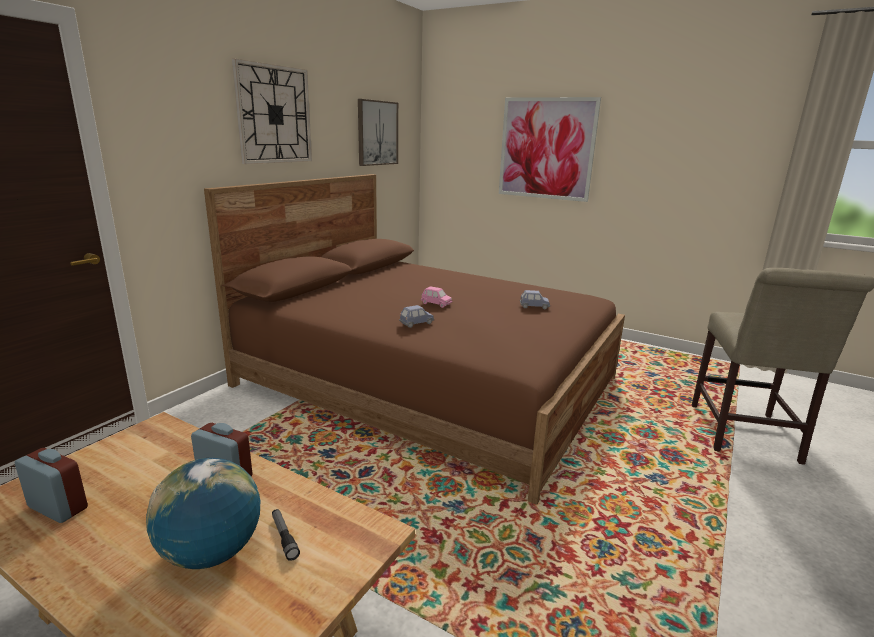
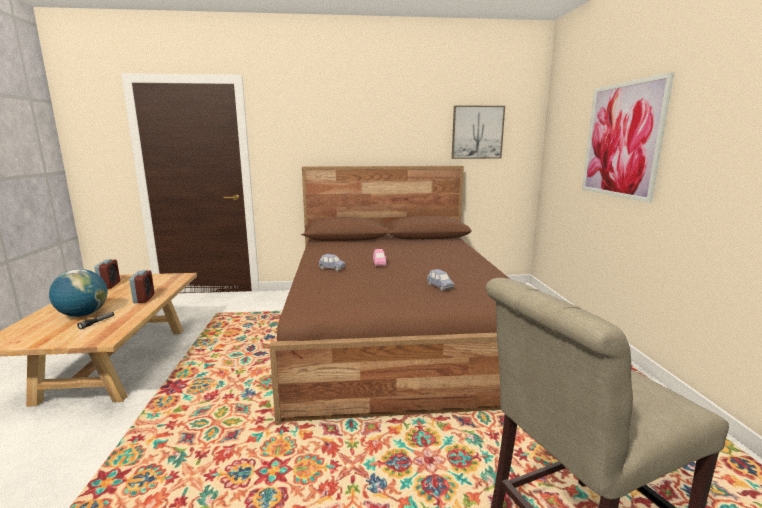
camera: 55 degrees right, 5 degrees down
(274, 115) = (365, 121): wall clock -> none

